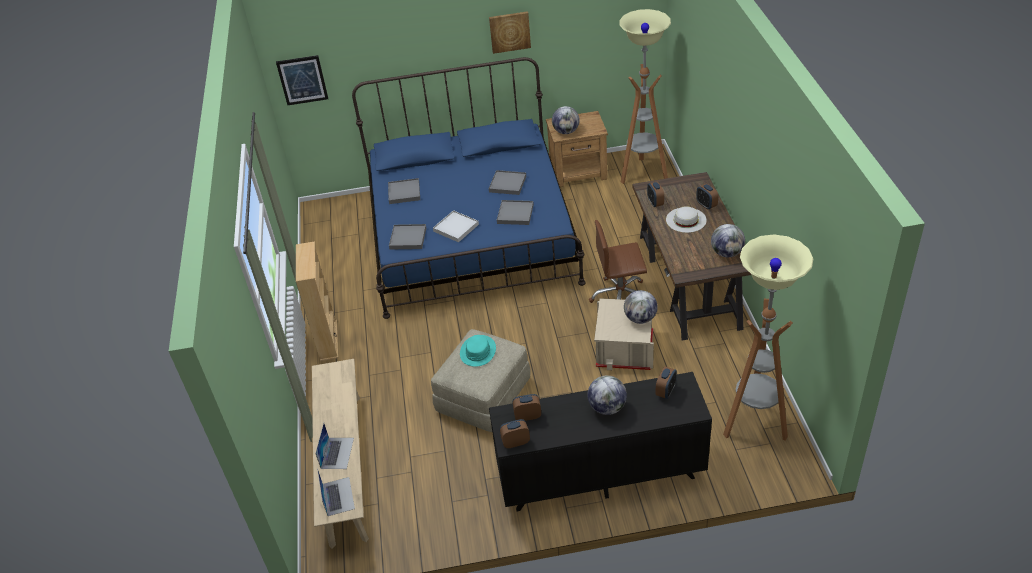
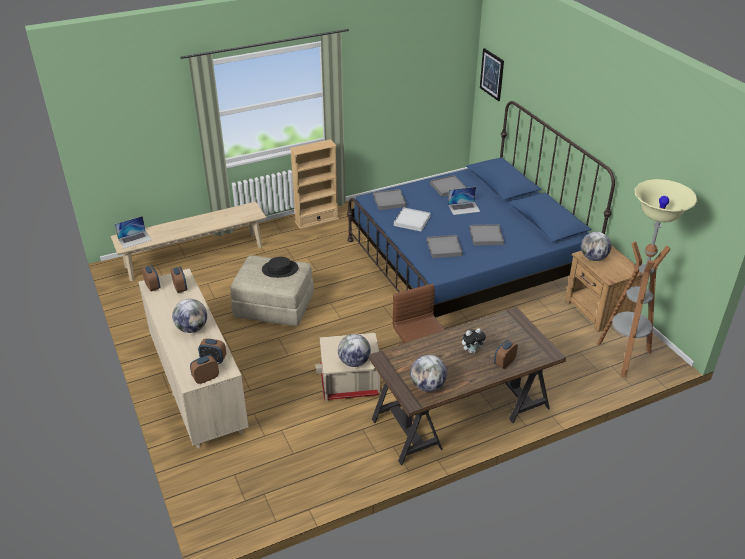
camera: 70 degrees right, 5 degrees down
(337, 453) = (173, 230): laptop -> laptop (464, 208)
(478, 351) = (280, 269): turquoise hat -> black hat
(509, 31) = (611, 135): picture -> none
(600, 474) = (197, 386): black dresser -> beige dresser
(655, 203) = (491, 326): alarm clock -> alarm clock (206, 378)
(686, 220) = (472, 351): white hat -> plush toy
(754, 424) = (268, 486): floor lamp -> none

